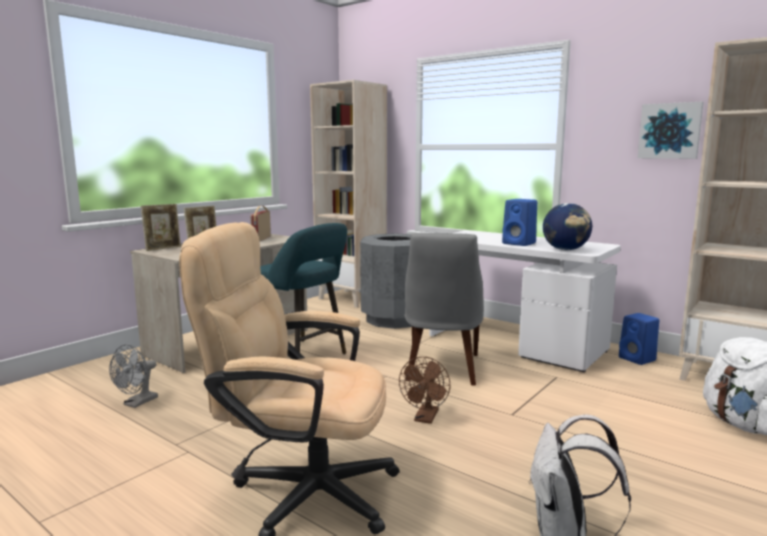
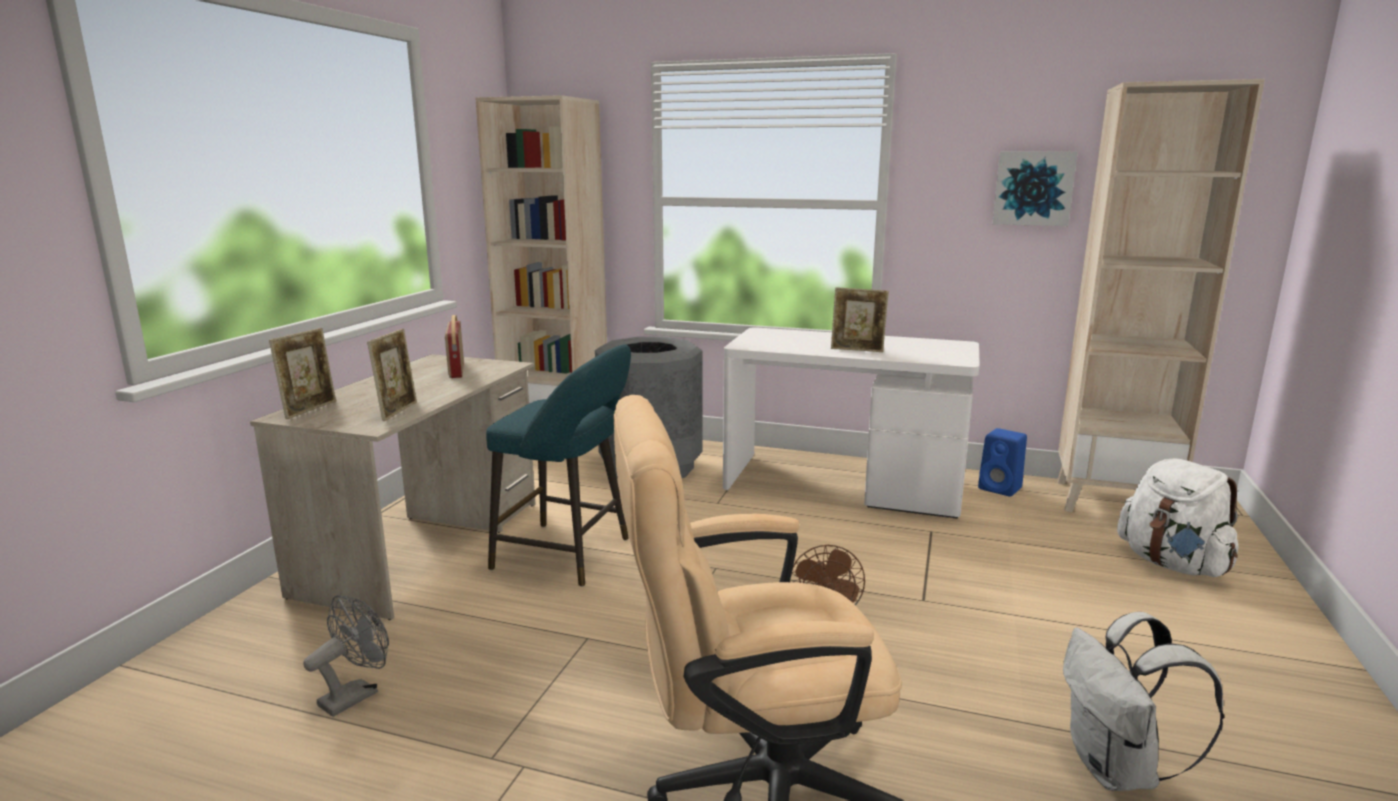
camera: 20 degrees left, 5 degrees up
(137, 403) = (356, 694): grey fan -> grey fan turned 150 degrees counterclockwise
(442, 369) = (781, 543): grey chair -> none
(520, 243) = (857, 350): blue speaker -> picture frame
(565, 250) = (928, 357): globe -> none

